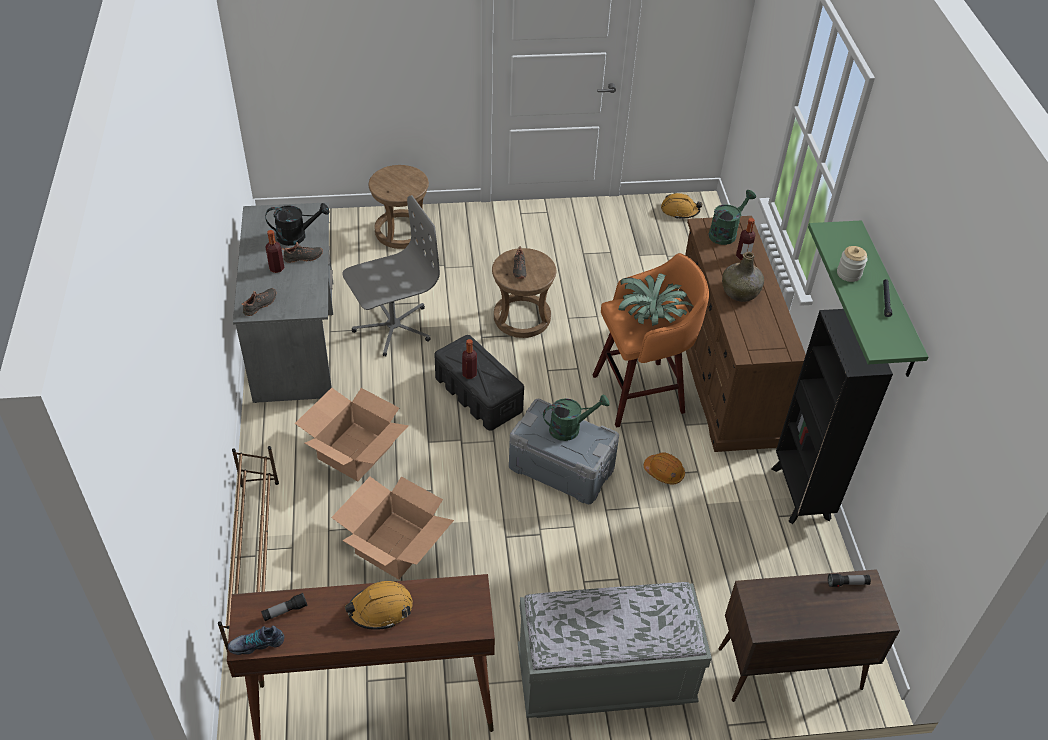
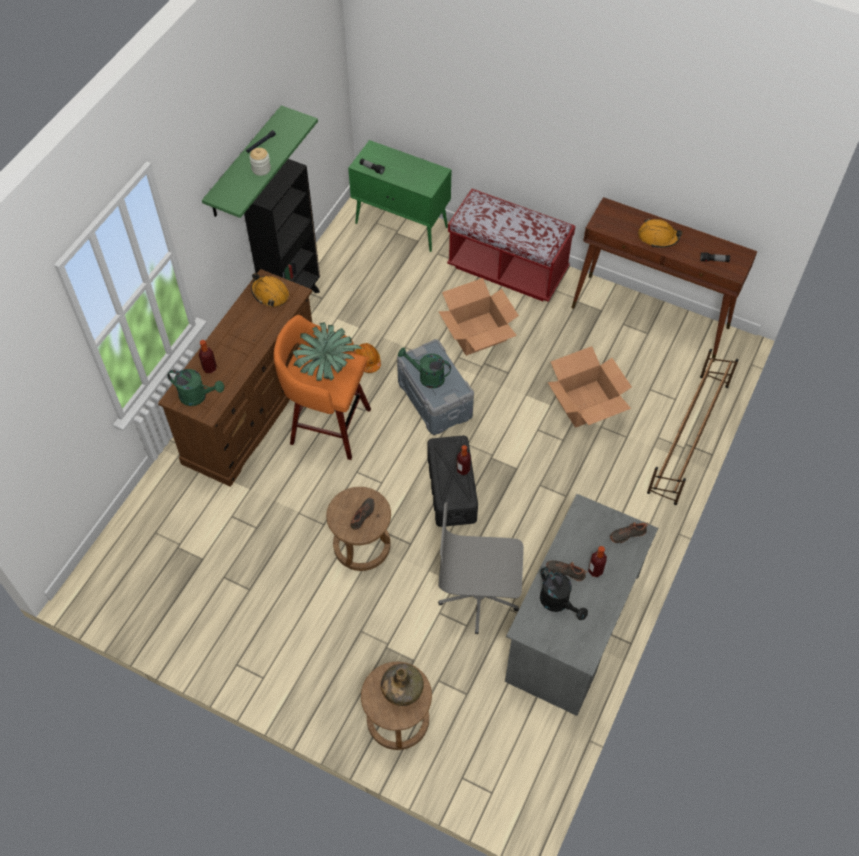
camera: 145 degrees left, 10 degrees up
(256, 643) = (737, 251): shoe -> none
(297, 236) = (558, 603): black watering can -> black watering can turned 150 degrees counterclockwise
(354, 451) = (577, 489): cardboard box -> cardboard box (478, 334)
(605, 678) = (507, 269): grey bench -> red bench
(679, 211) = (113, 592): orange hard hat -> orange hard hat (270, 294)
(726, 232) = (197, 396): green watering can -> green watering can turned 150 degrees counterclockwise
(740, 291) = (246, 340): green bottle -> green bottle (402, 689)
(788, 669) = (402, 225): brown cabinet -> green cabinet

